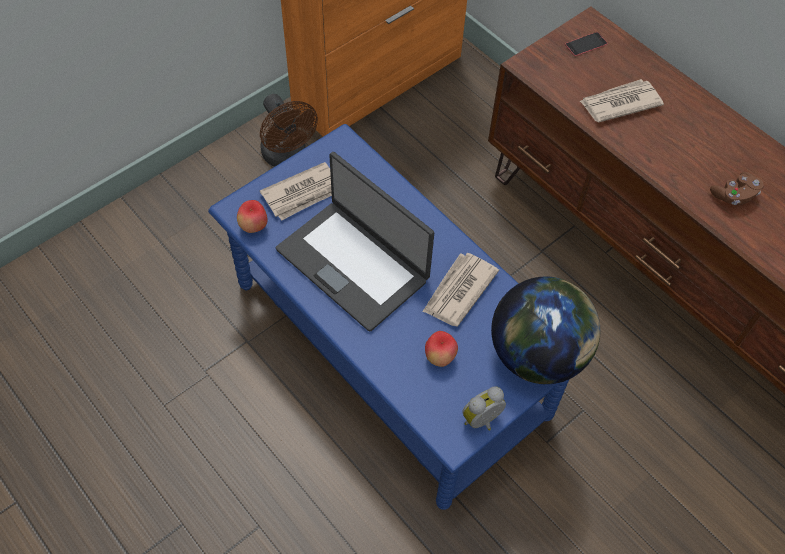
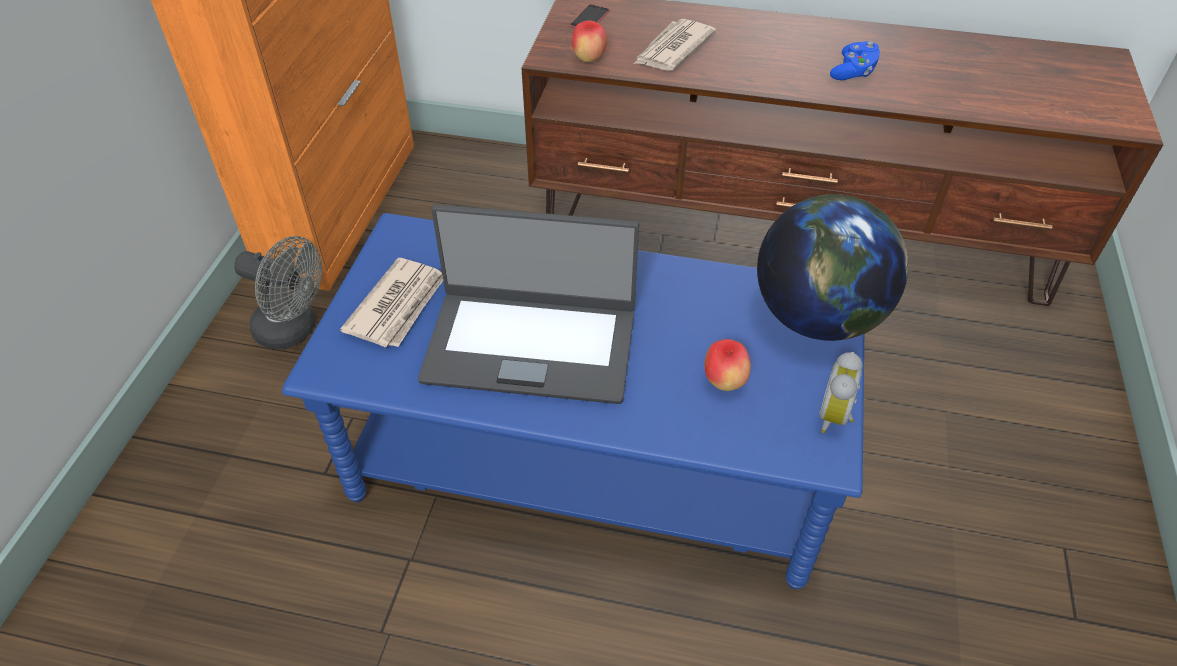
camera: 35 degrees left, 10 degrees down
(254, 227) = (365, 375): apple -> apple (589, 59)
(287, 156) = (294, 330): brown fan -> grey fan
(458, 291) = (675, 304): newspaper -> none
(734, 195) = (853, 72): brown game controller -> blue game controller

